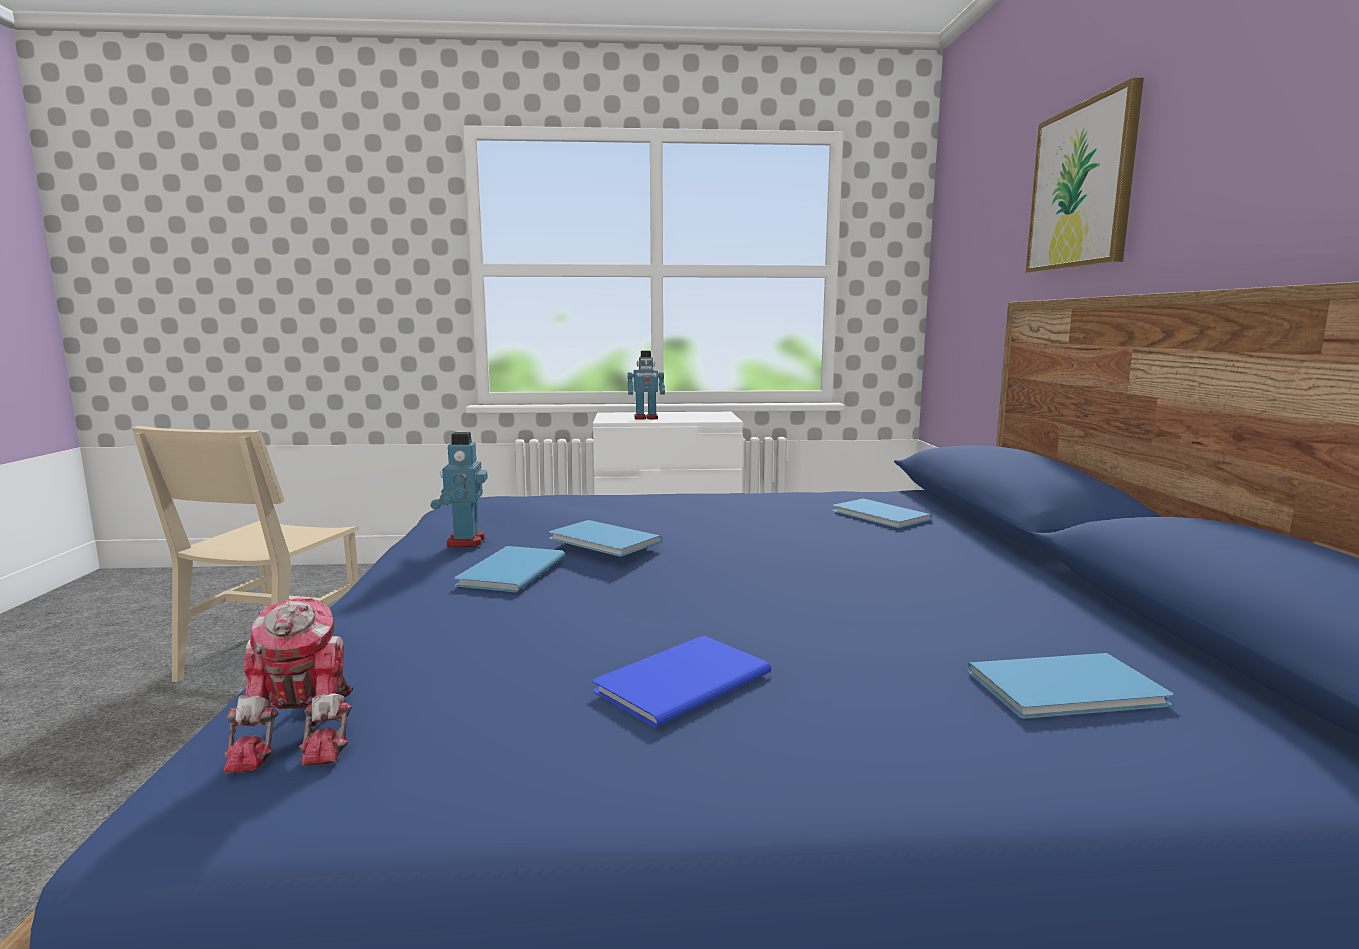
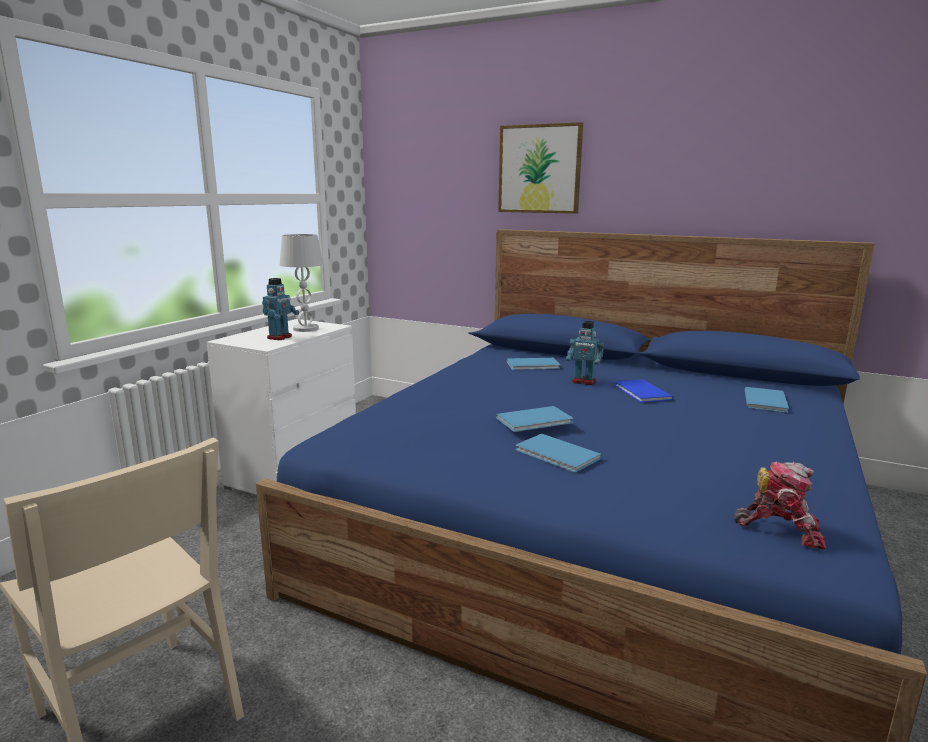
camera: 60 degrees left, 5 degrees up
(464, 542) = (475, 456): toy robot -> toy robot (583, 381)
(676, 682) = (744, 449): blue book -> blue book (641, 392)
(695, 417) = (306, 329): none -> white table lamp

